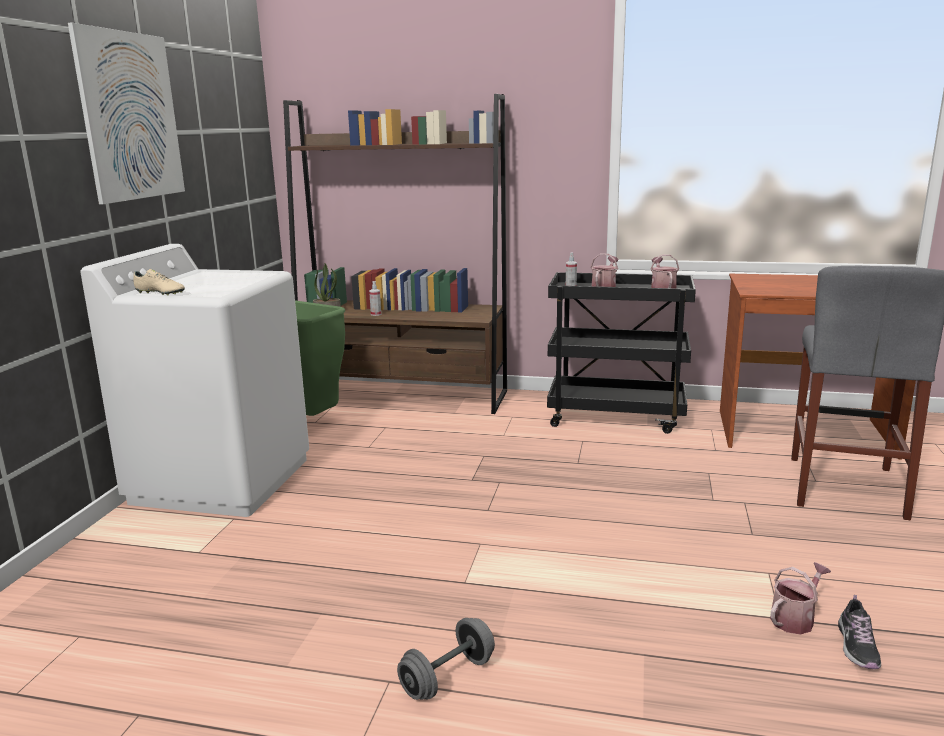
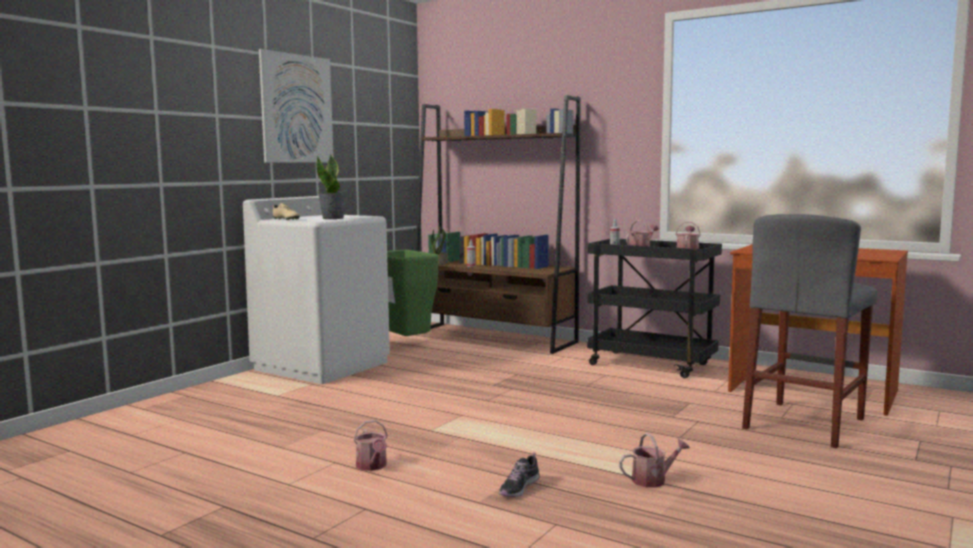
camera: 20 degrees right, 10 degrees down
(228, 284) = (333, 218): none -> potted plant
(447, 677) = (372, 466): grey dumbbell -> watering can
(857, 646) = (684, 499): shoe -> shoe (519, 488)

